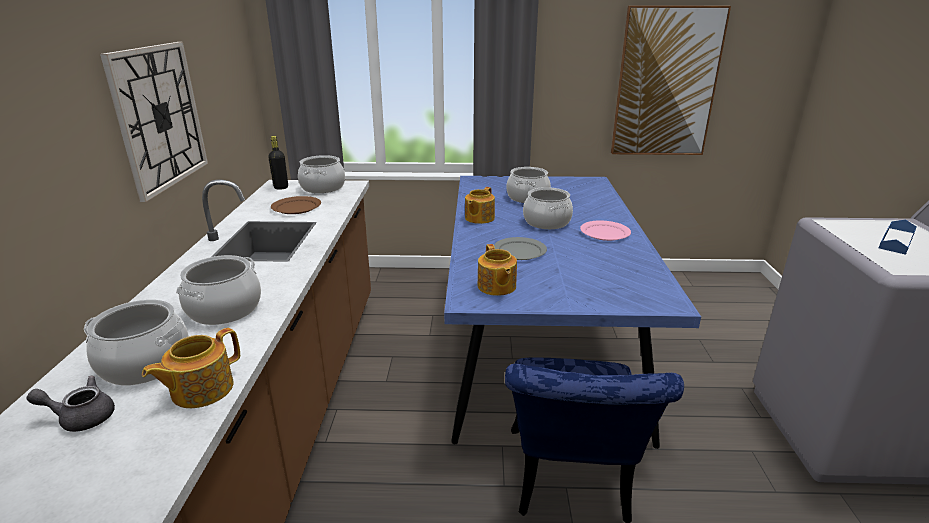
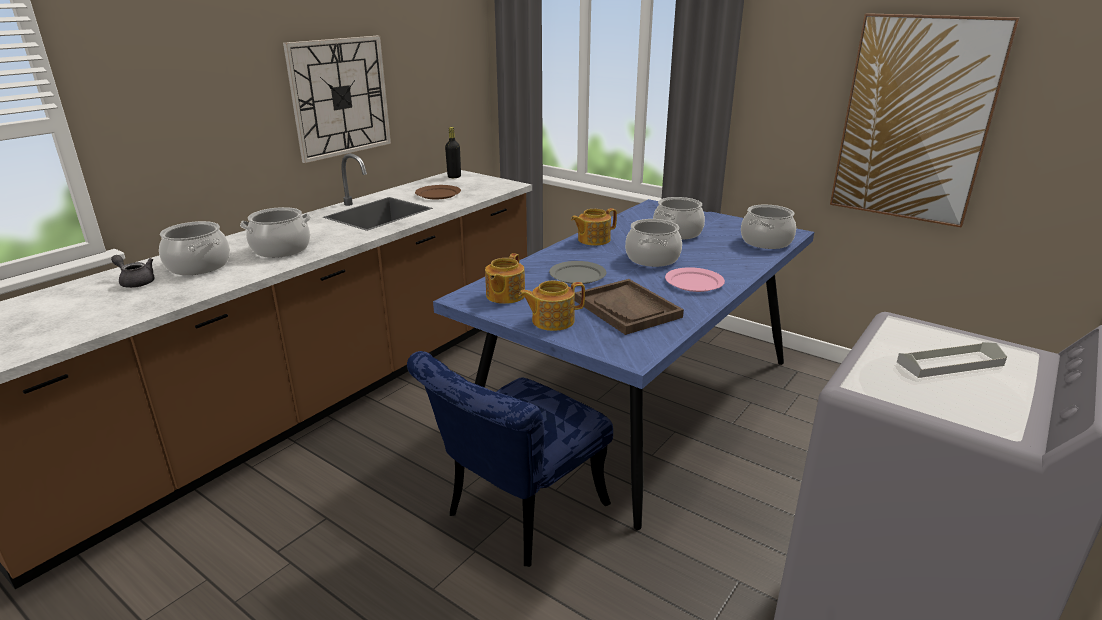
camera: 35 degrees right, 0 degrees up
(201, 389) = (200, 288): teapot -> teapot (552, 321)
(323, 187) = (484, 183): cooking pot -> cooking pot (766, 242)
(601, 267) = (627, 309): none -> brown tray
(896, 240) = (950, 364): blue tray -> grey tray

